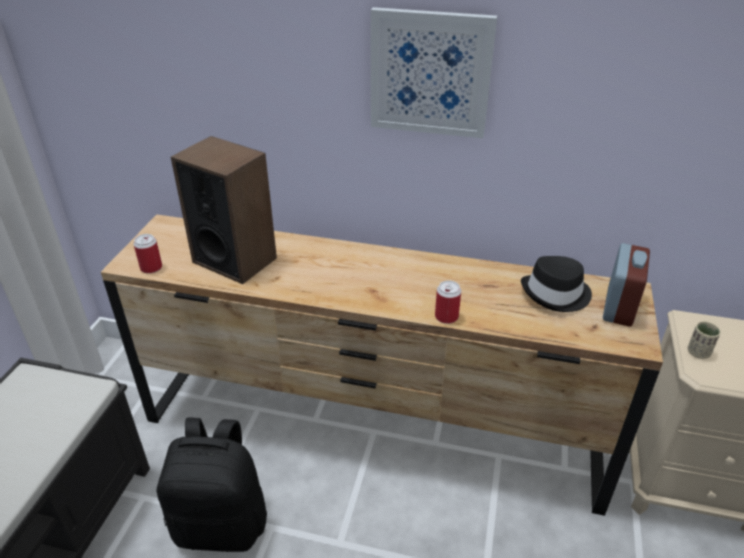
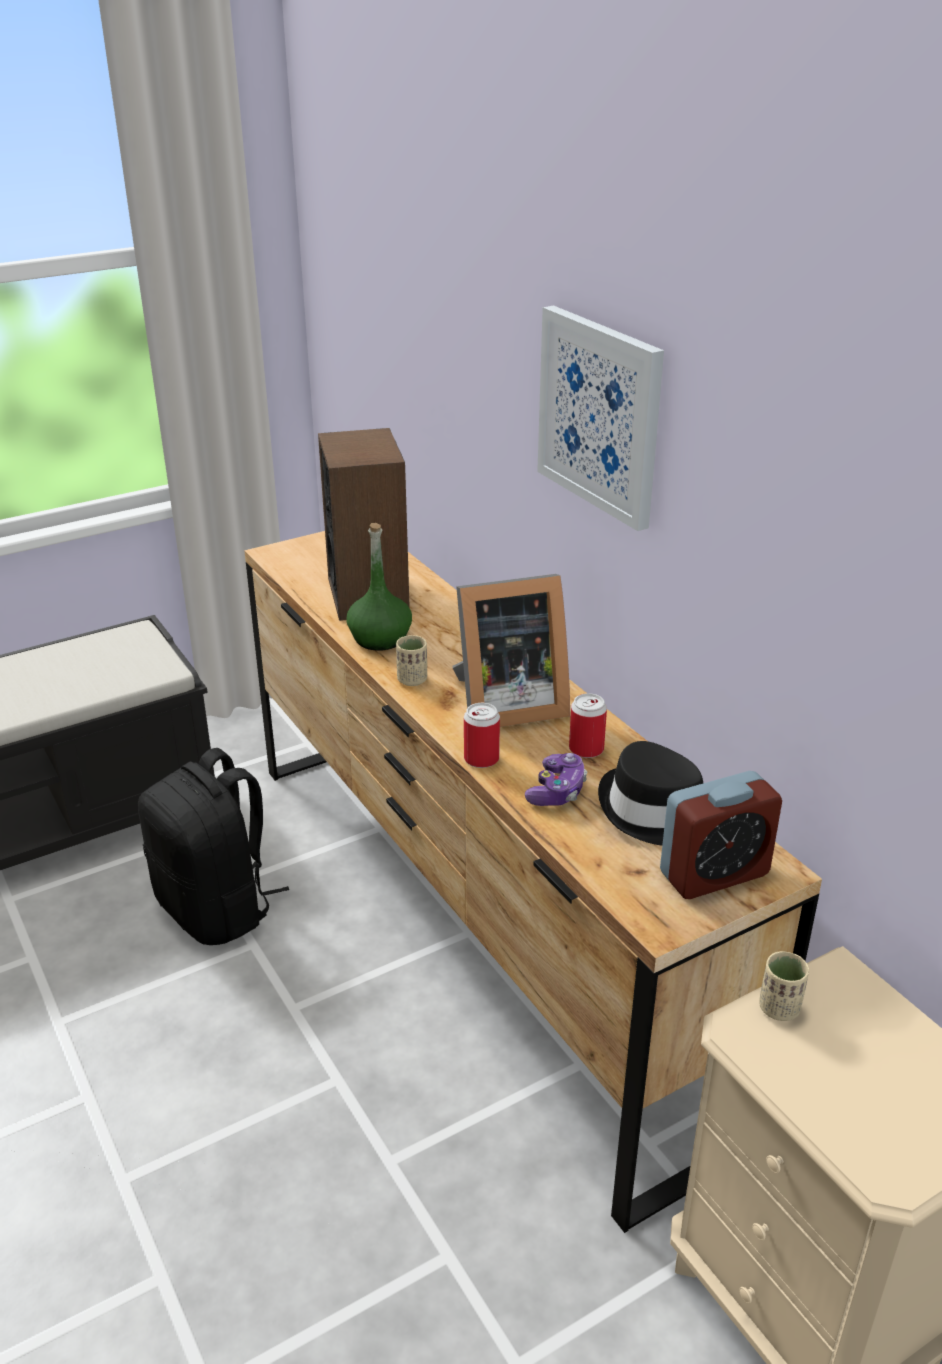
camera: 45 degrees right, 5 degrees down
(151, 268) = (287, 567): can -> can (586, 749)
(285, 281) = (380, 638): none -> green bottle
(342, 295) = (412, 680): none -> beige cup
(409, 281) = (505, 705): none -> picture frame
(504, 311) = (557, 791): none -> game controller

